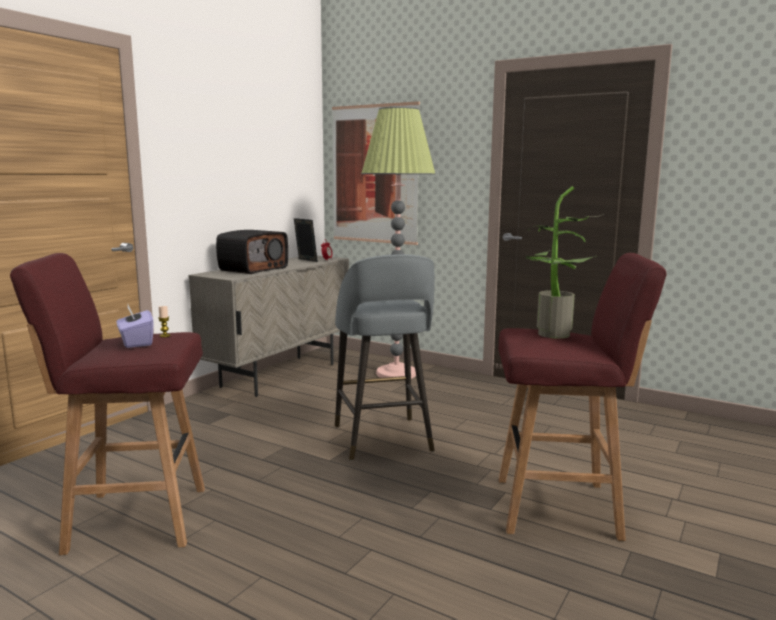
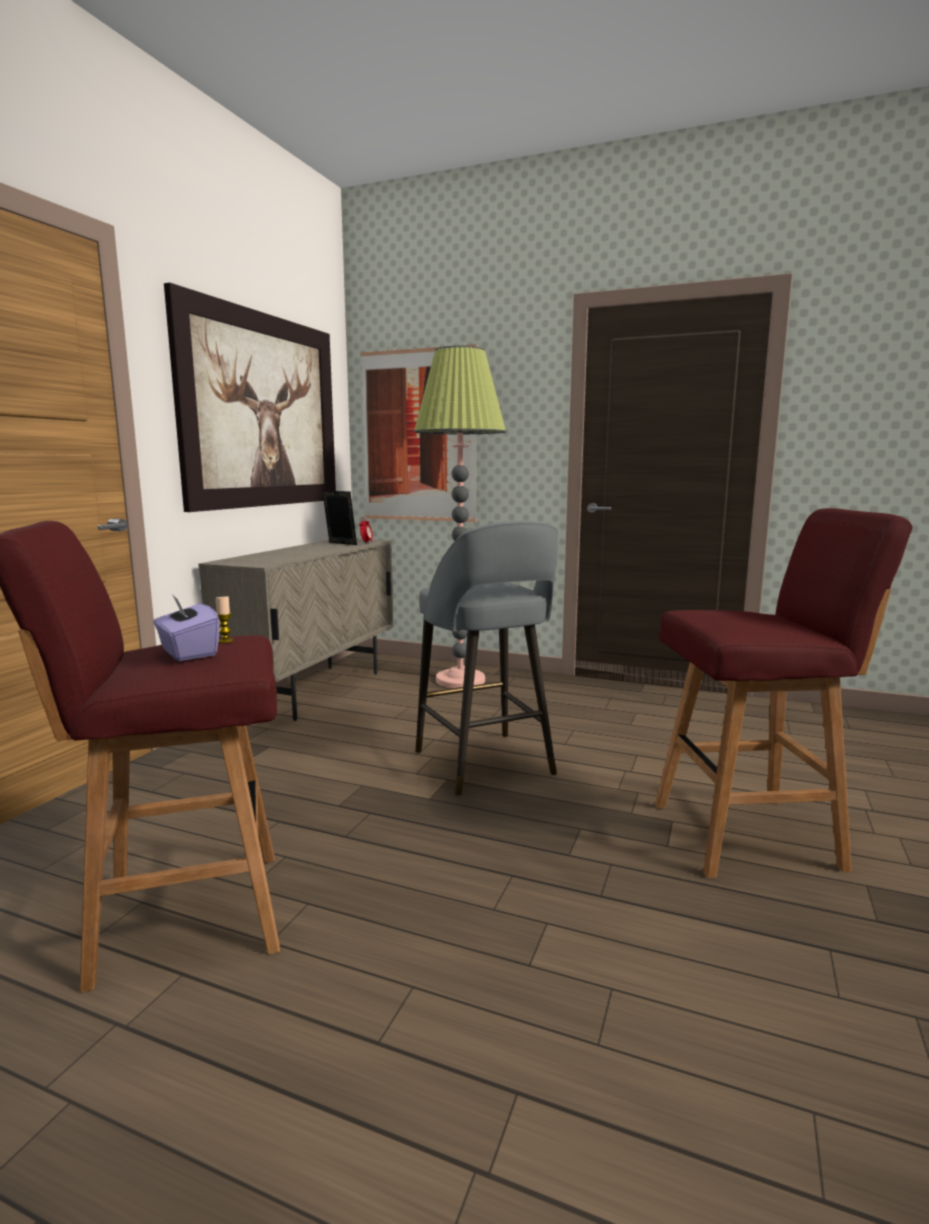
camera: 10 degrees left, 0 degrees up
(246, 158) = (263, 411): none -> picture
(253, 269) = (281, 554): radio -> none
(552, 335) = (746, 616): potted plant -> none

